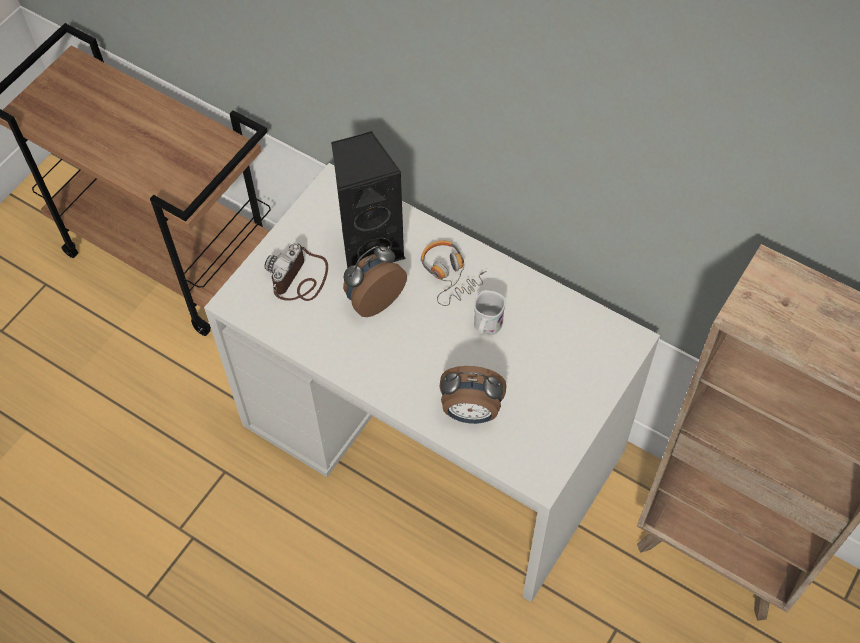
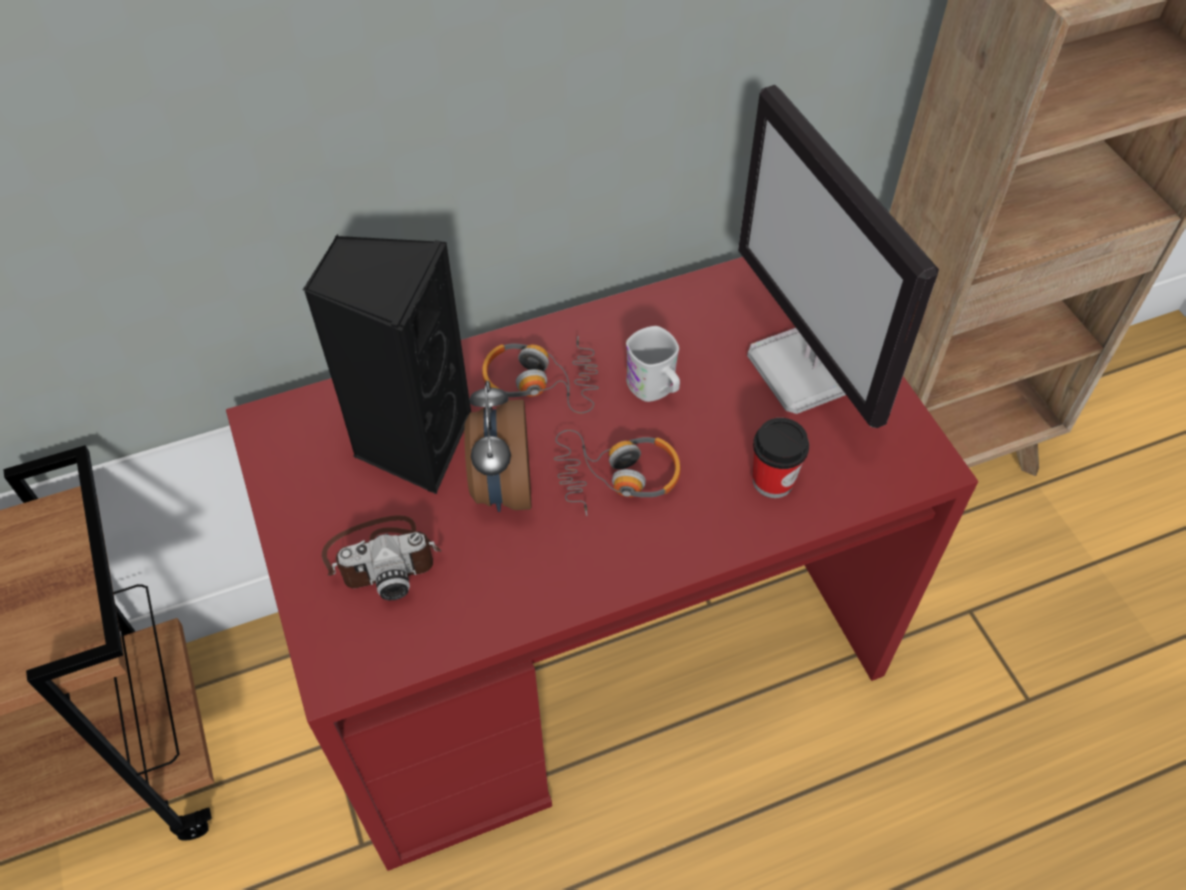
camera: 55 degrees left, 5 degrees down
(300, 279) = (383, 557): camera -> camera turned 75 degrees counterclockwise
(418, 343) = (617, 476): none -> headphones
(432, 438) = (594, 644): white desk -> red desk
(470, 412) = (773, 481): alarm clock -> cup
(559, 389) = (808, 370): none -> monitor

